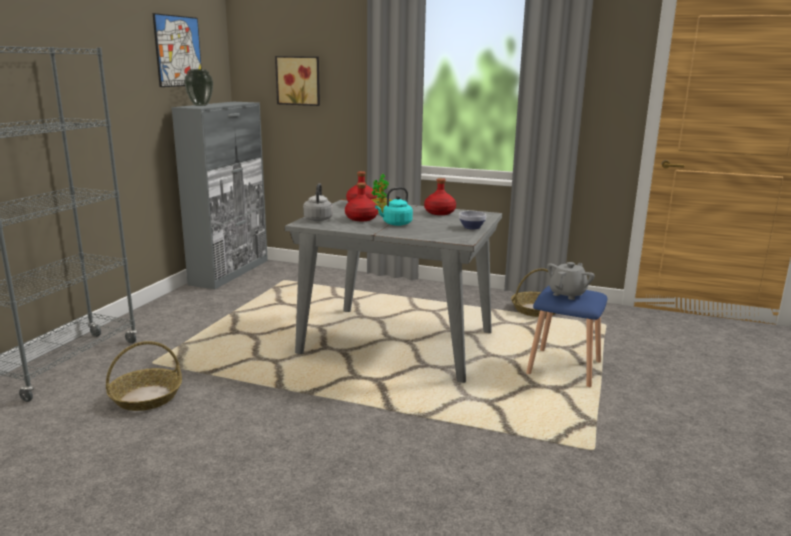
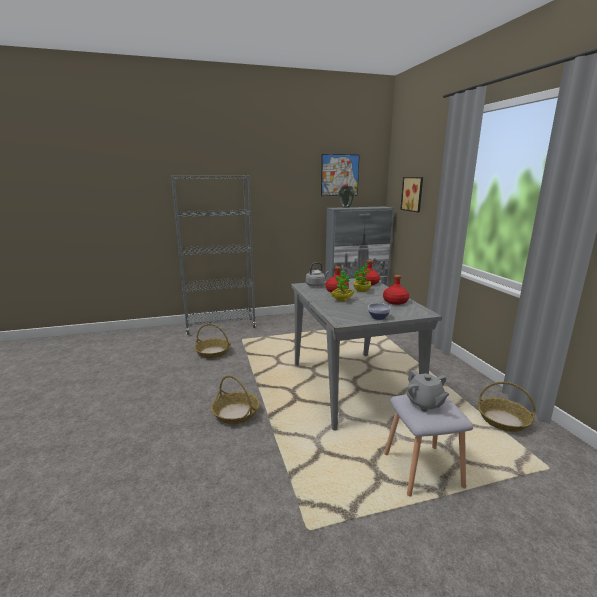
camera: 55 degrees right, 0 degrees up
(350, 429) = (236, 413): none -> basket
(395, 224) = (342, 300): turquoise kettle -> potted plant
(564, 369) = (421, 471): blue stool -> grey stool
(567, 294) = (424, 403): grey teapot -> grey teapot turned 60 degrees clockwise

